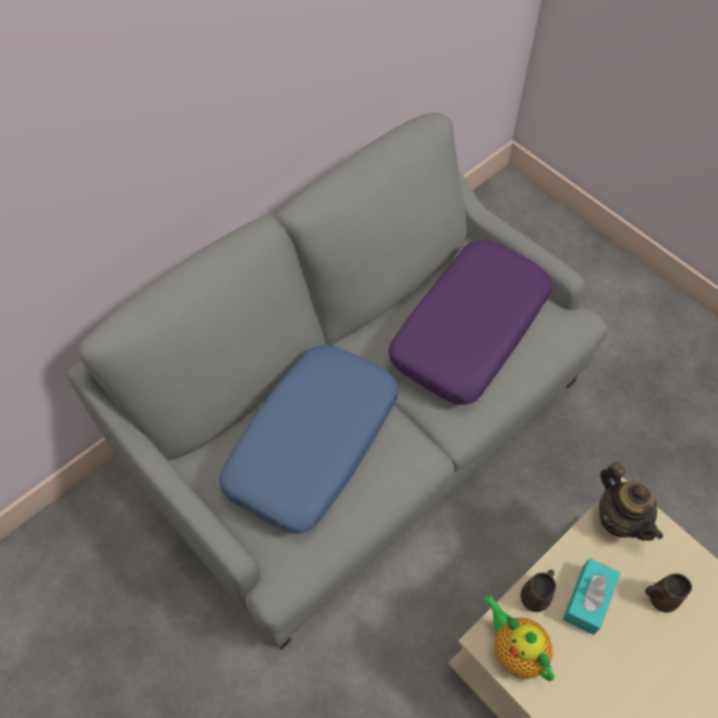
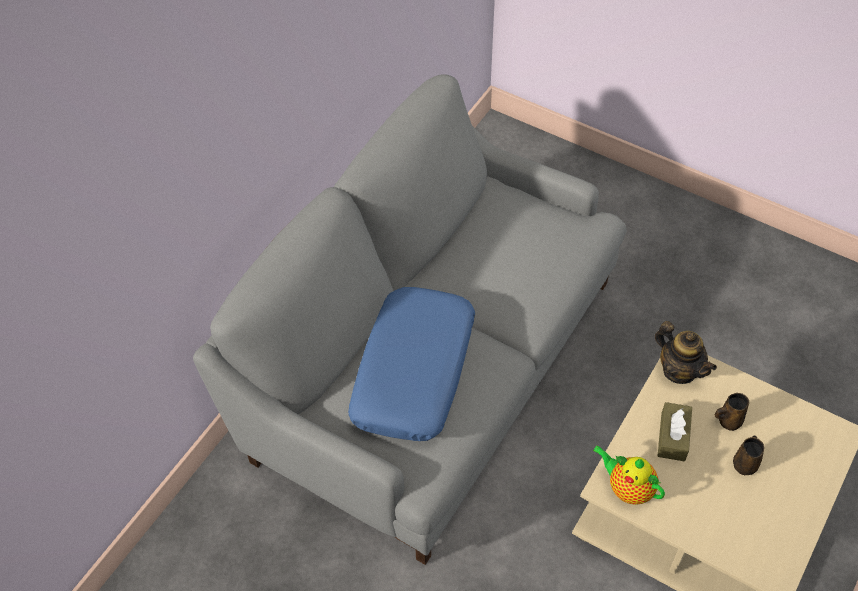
camera: 15 degrees left, 5 degrees down
(469, 329) = (513, 250): purple pillow -> none
(535, 597) = (631, 445): brown mug -> brown mug (745, 464)
(588, 599) = (673, 437): turquoise tissue box -> brown tissue box

